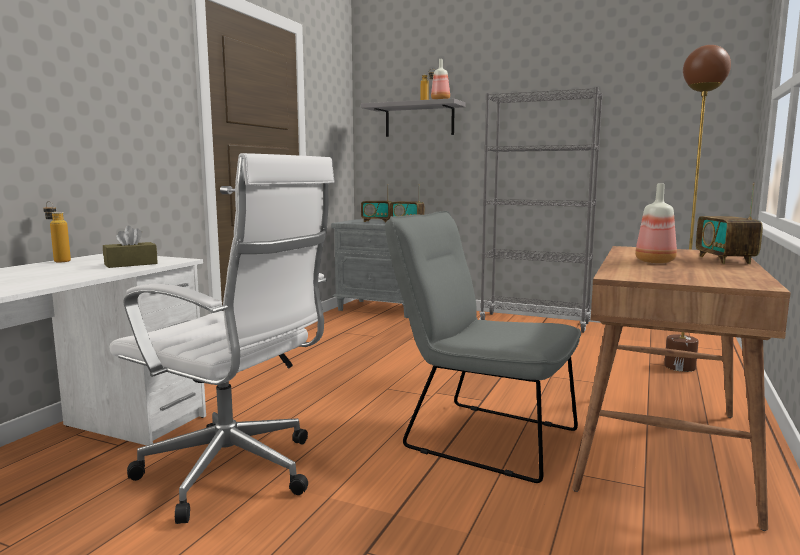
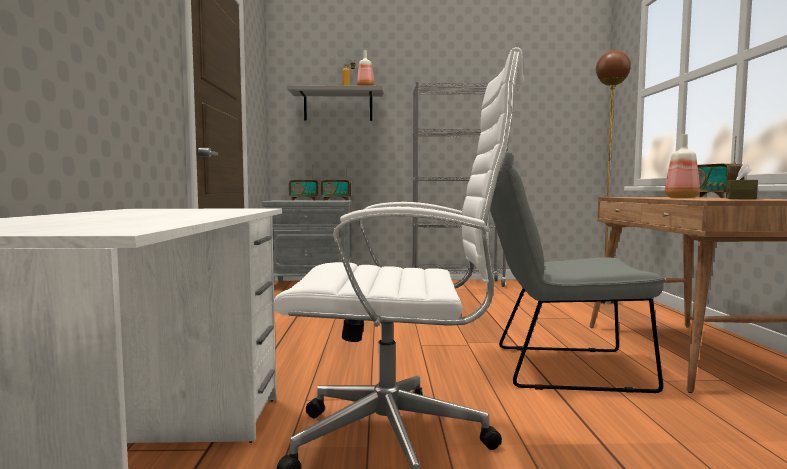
camera: 25 degrees left, 5 degrees down
(59, 261) = (97, 211): bottle -> none
(131, 264) = (218, 210): brown tissue box -> brown tissue box (740, 198)

